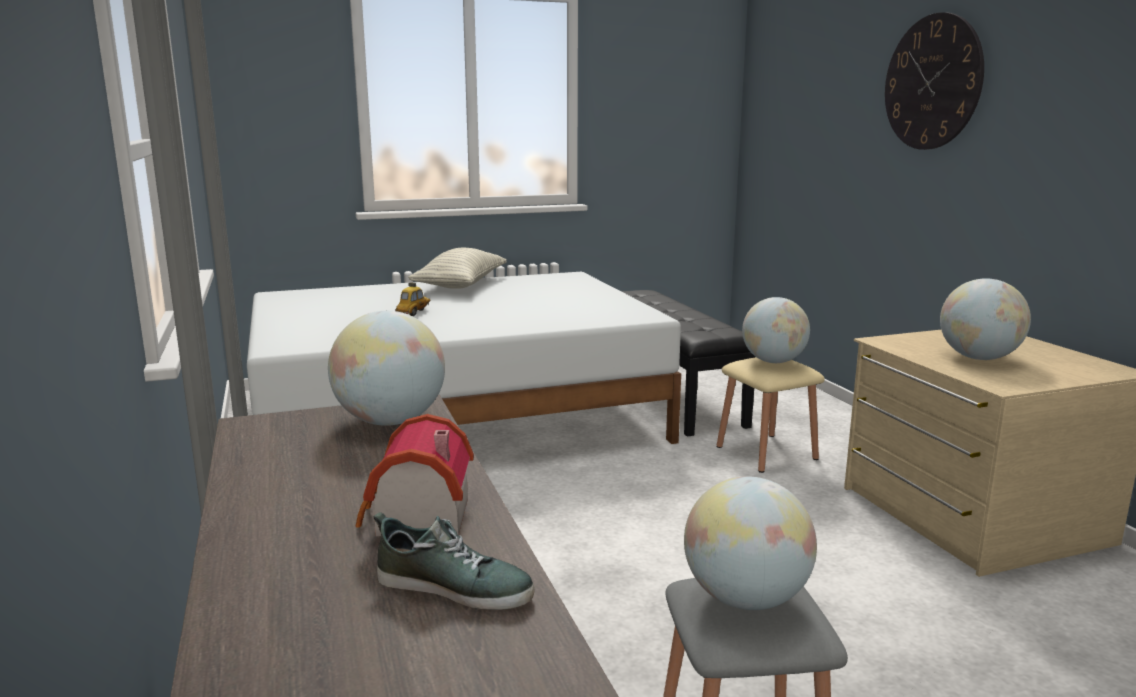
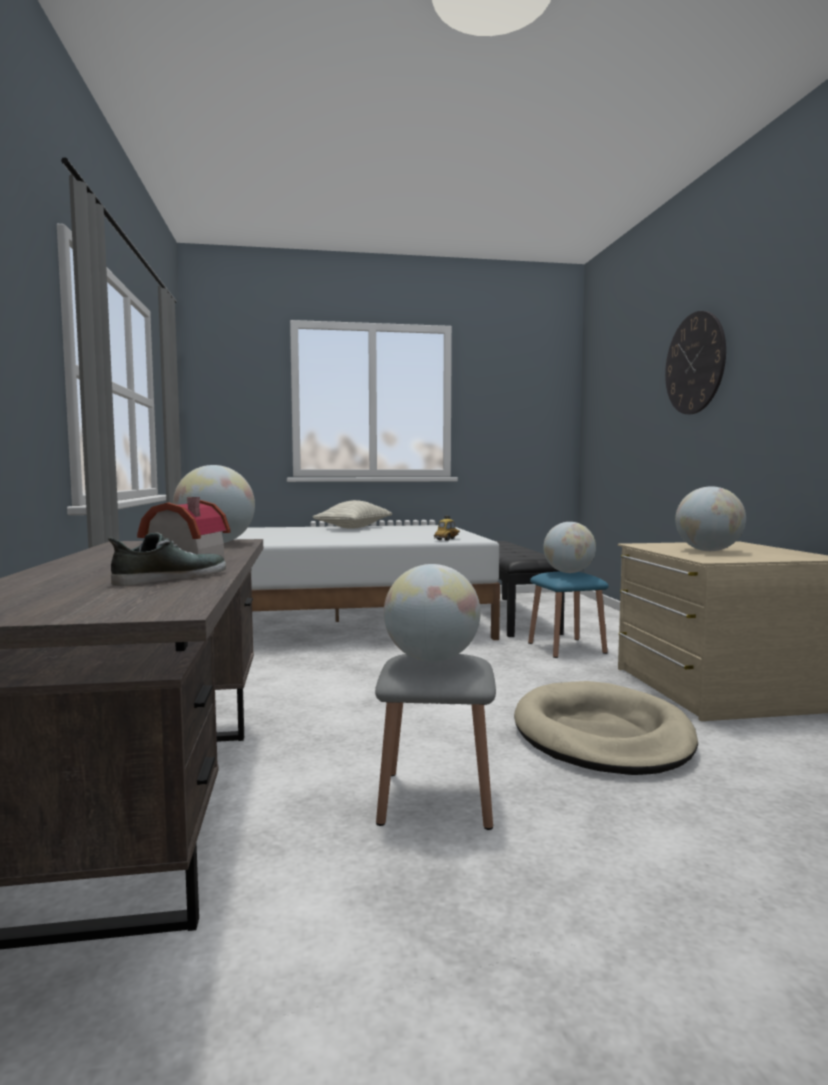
camera: 10 degrees right, 10 degrees down
(414, 313) = (307, 535): toy car -> toy car (447, 539)
(454, 586) = (170, 578): shoe -> shoe turned 75 degrees counterclockwise
(766, 452) = (566, 648): beige stool -> blue stool
(881, 614) = (601, 735): none -> beige dog bed

